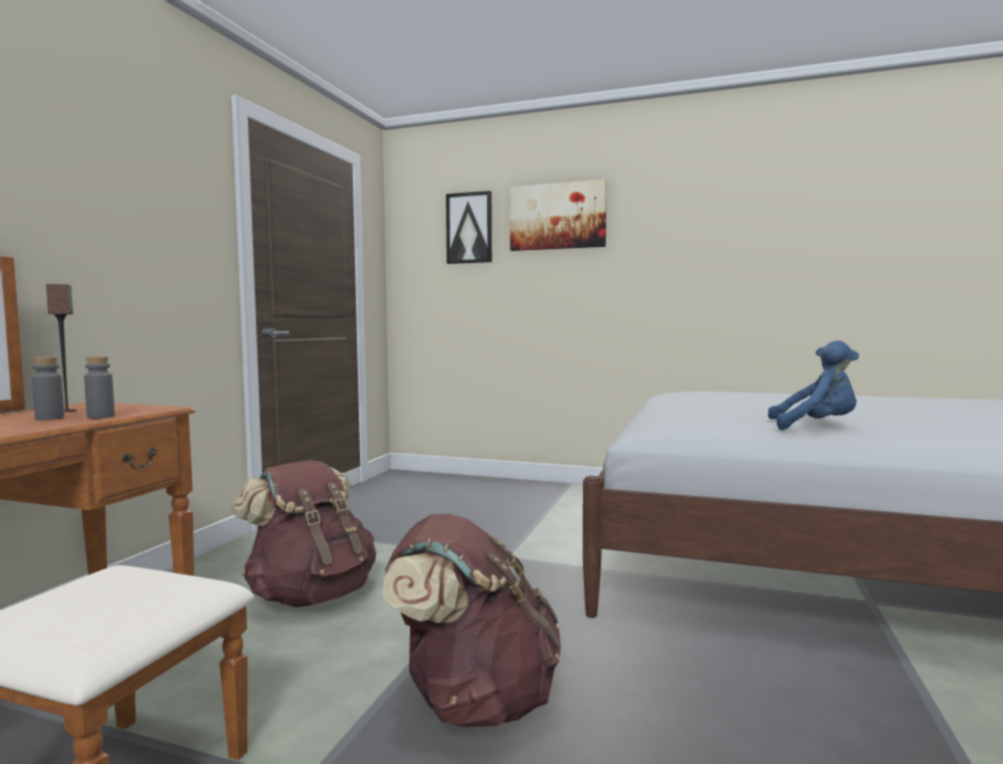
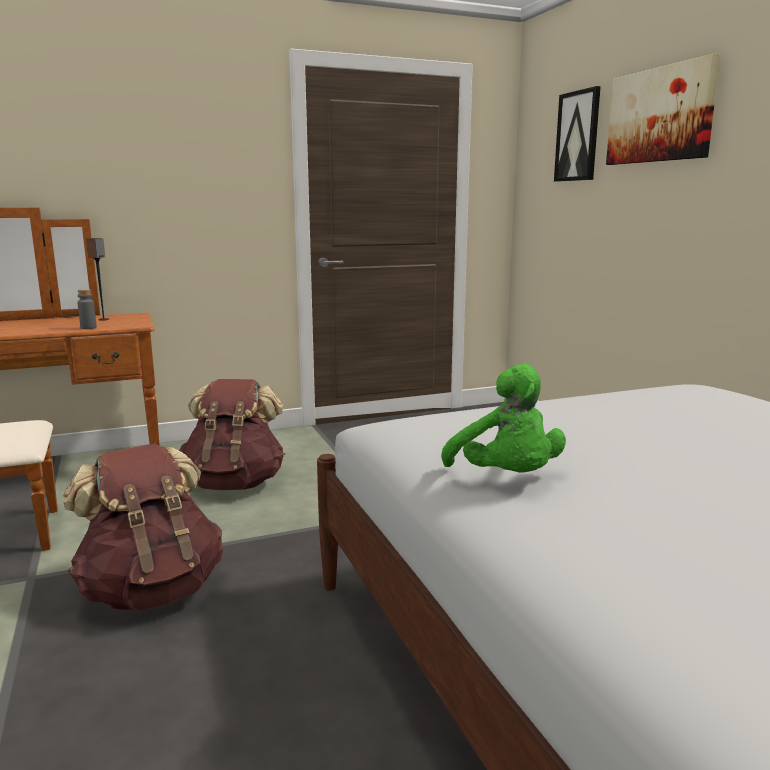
camera: 50 degrees right, 10 degrees up
(49, 418) = (74, 324): grey bottle -> none
(816, 427) = (506, 478): blue plush toy -> green plush toy

